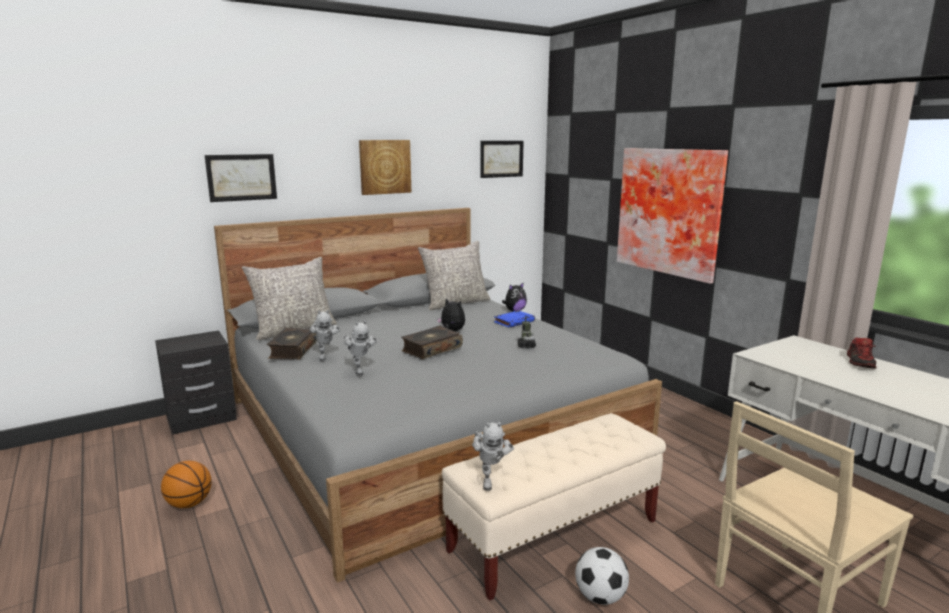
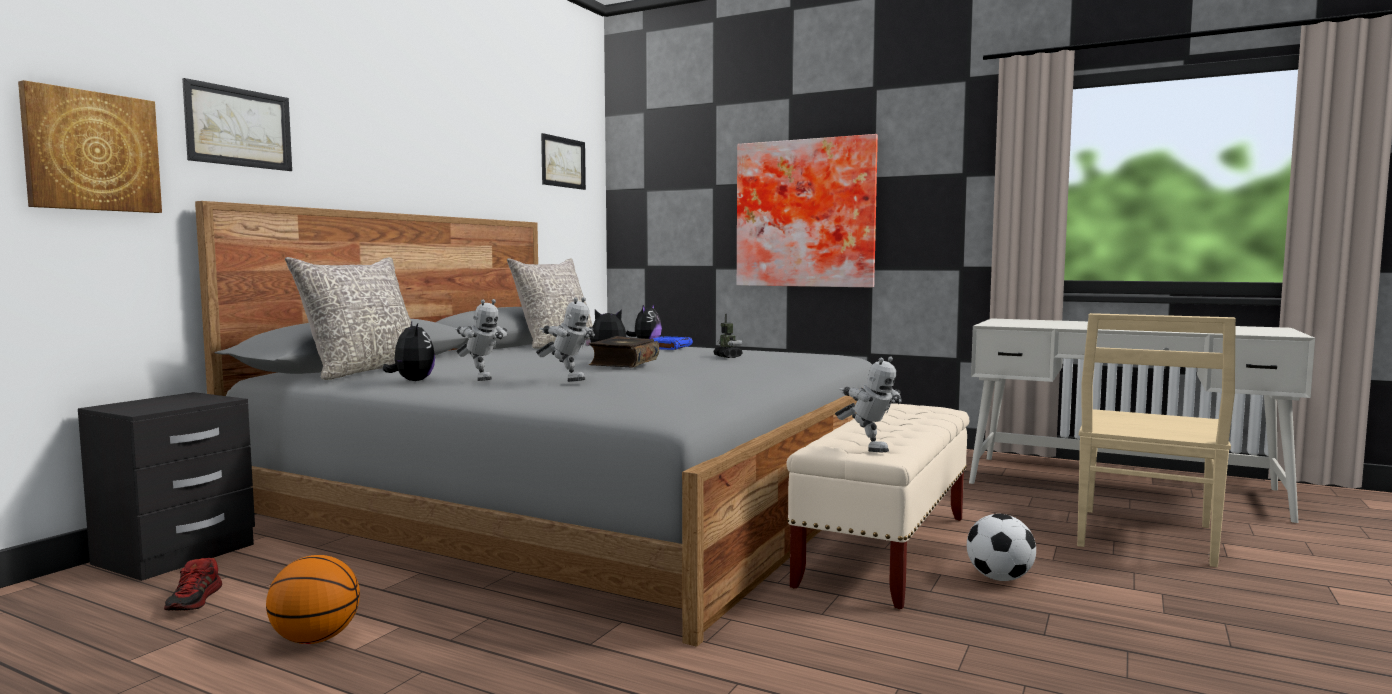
camera: 30 degrees left, 10 degrees down
(292, 350) = (412, 381): book -> plush toy
(385, 167) = (434, 148): picture -> picture (91, 151)
(861, 363) = (1079, 322): shoe -> shoe (195, 601)

